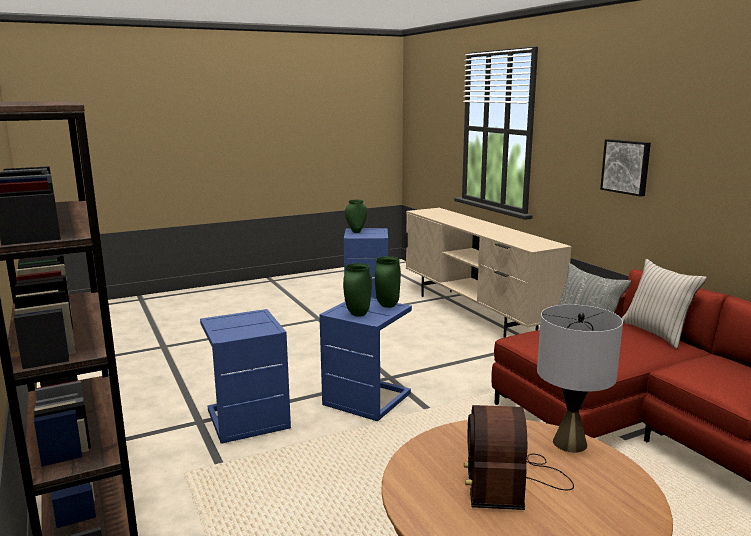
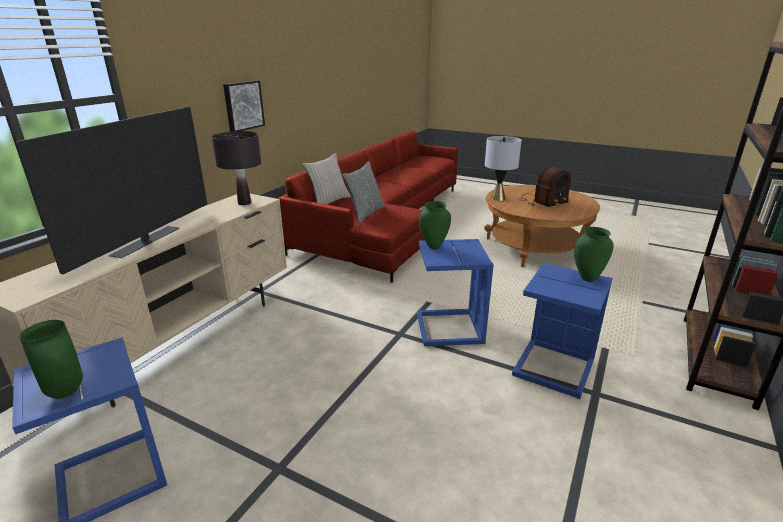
camera: 125 degrees left, 10 degrees up
(358, 314) = (468, 251): green vase -> green vase (587, 278)
(469, 224) = (146, 242): none -> television
(530, 243) = (244, 203): none -> black table lamp

